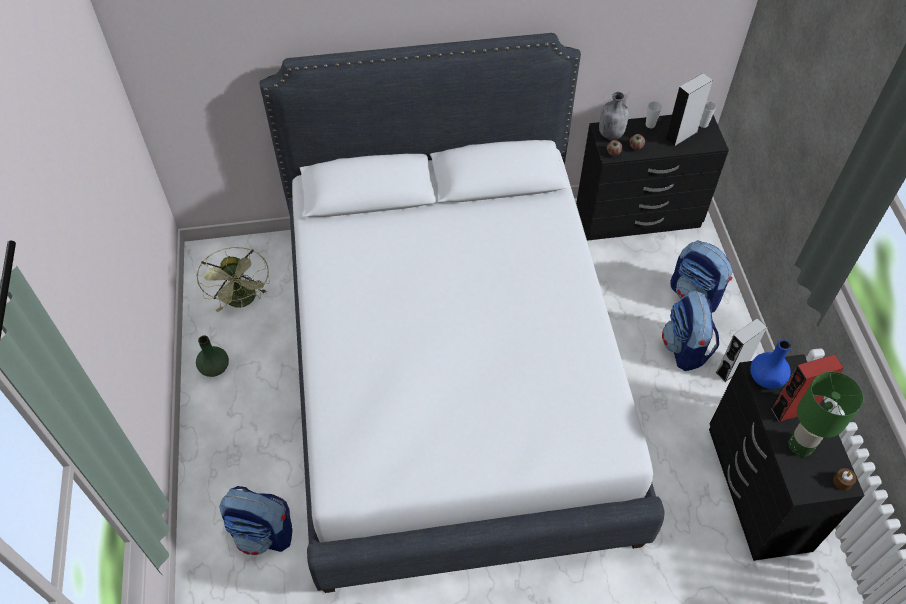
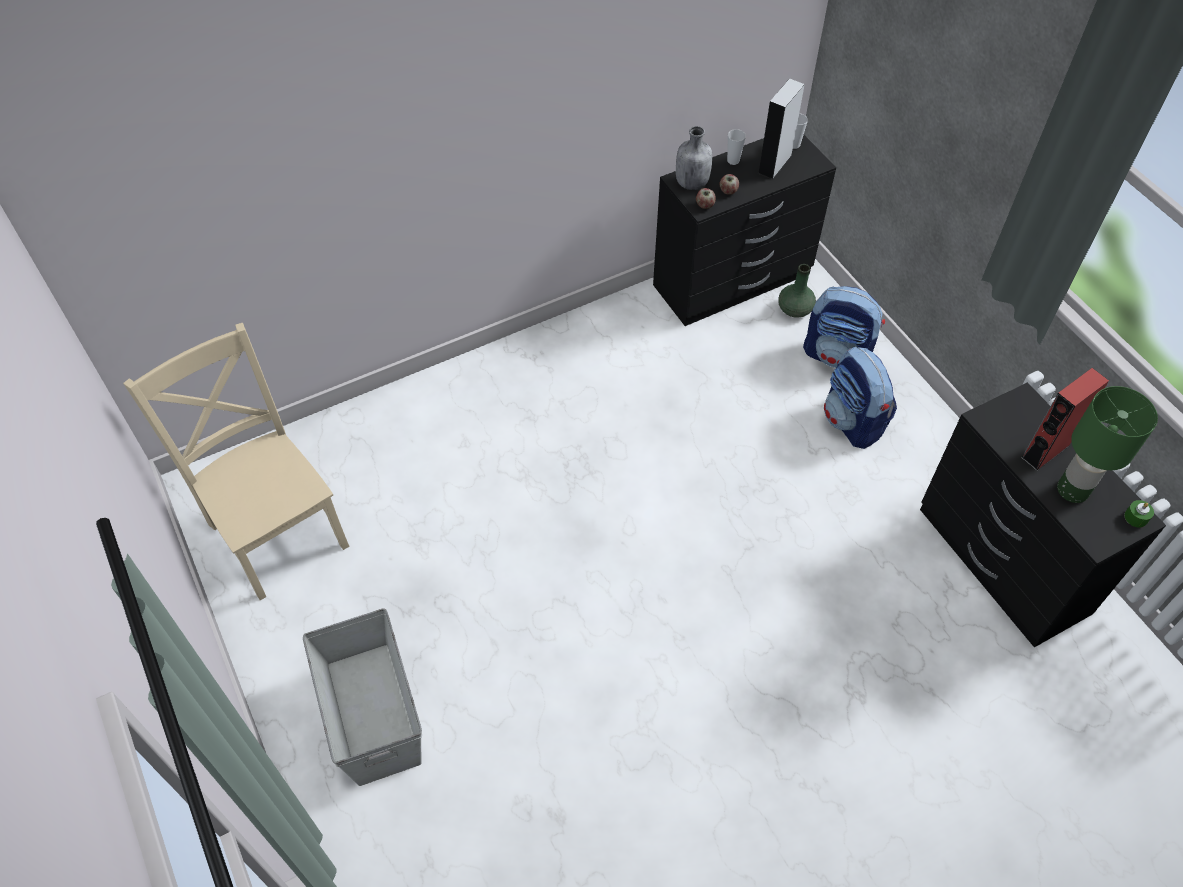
camera: 20 degrees left, 0 degrees up
(215, 367) = (273, 629): green vase -> green vase (795, 309)
(243, 301) = (276, 530): green fan -> beige chair
(258, 443) = (374, 711): none -> grey storage box
(263, 533) = (431, 827): backpack -> none
(453, 374) = (591, 539): white bed -> none
(732, 368) = (915, 429): grey speaker -> none
(765, 377) = (998, 422): blue vase -> none
(842, 481) = (1136, 517): brown candle -> green candle

